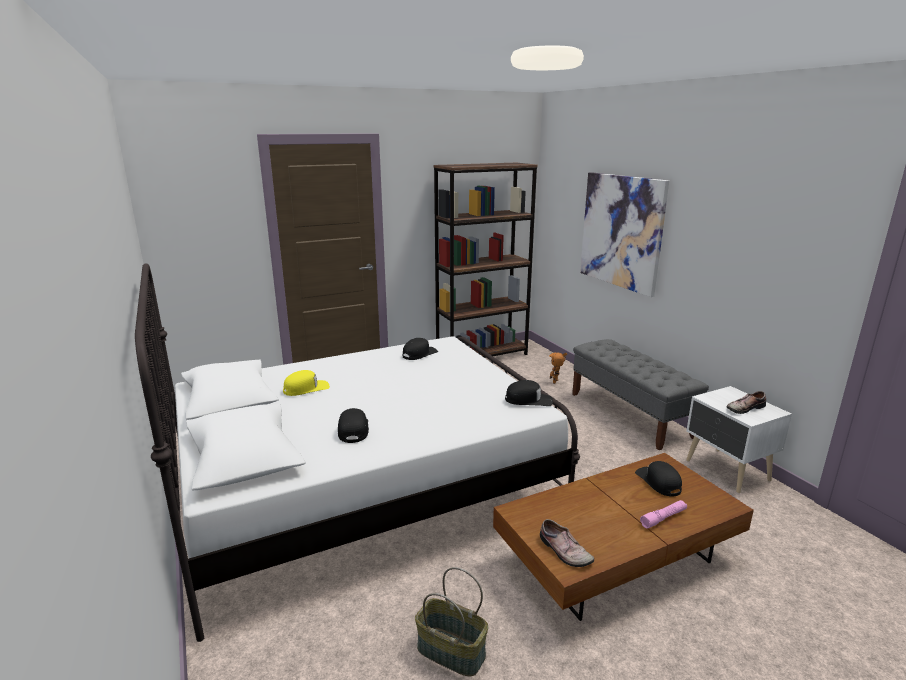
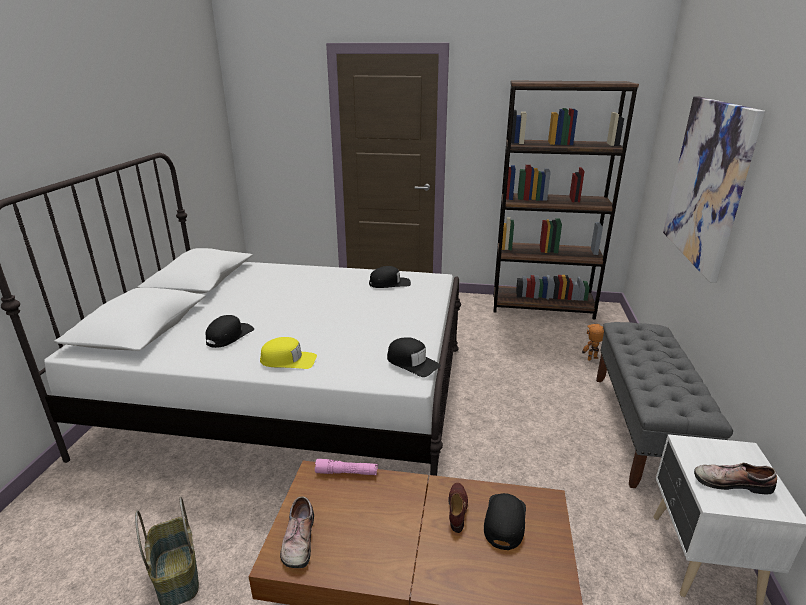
camera: 35 degrees right, 5 degrees up
(306, 388) = (256, 288): yellow cap -> yellow cap (288, 360)
(627, 488) = (457, 509): none -> brown shoe
(663, 518) = (449, 566): pink flashlight -> pink flashlight (346, 473)

